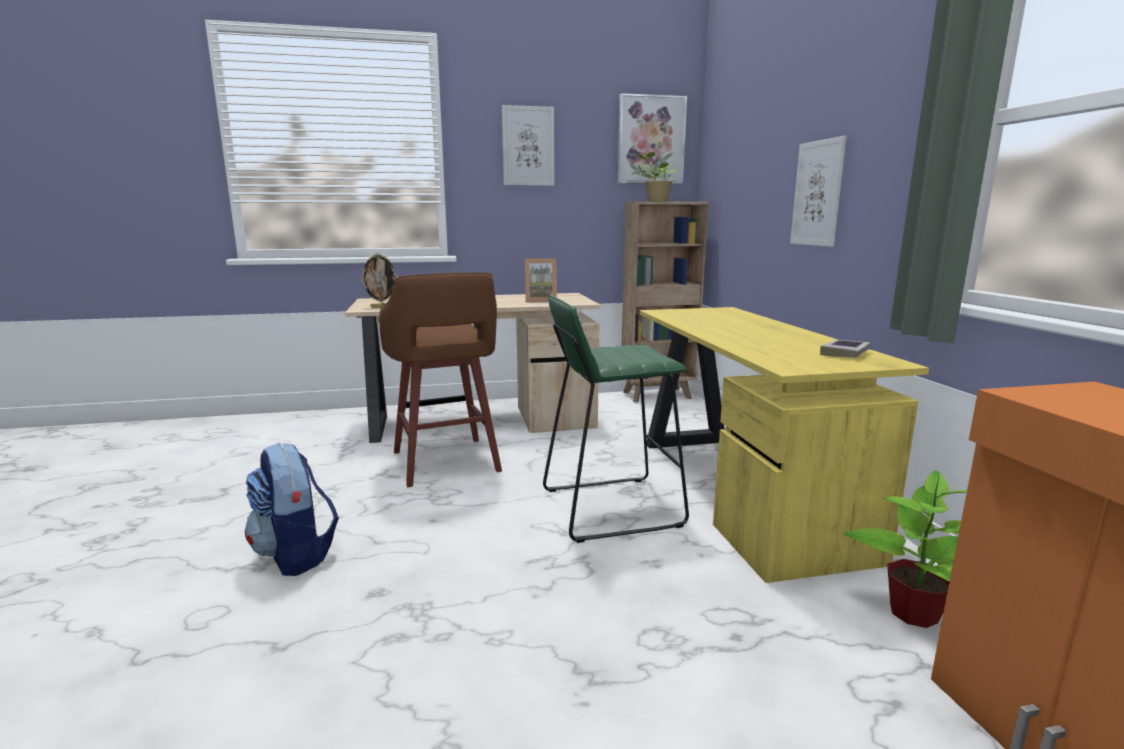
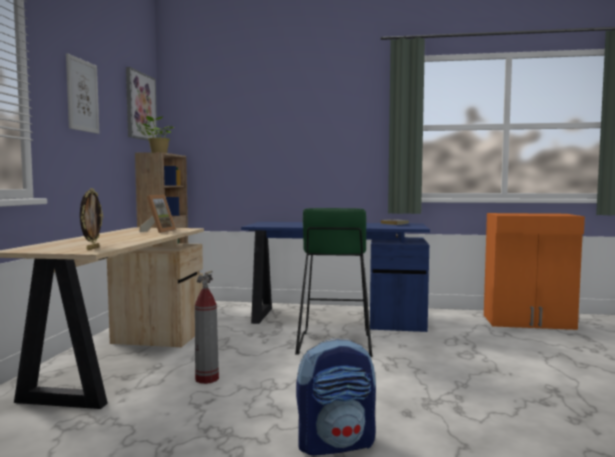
camera: 70 degrees left, 10 degrees down
(446, 463) = (207, 379): brown stool -> fire extinguisher
(738, 489) = (335, 318): yellow desk -> blue desk
(817, 193) = (307, 153): picture -> none
(912, 612) = (454, 319): potted plant -> none

